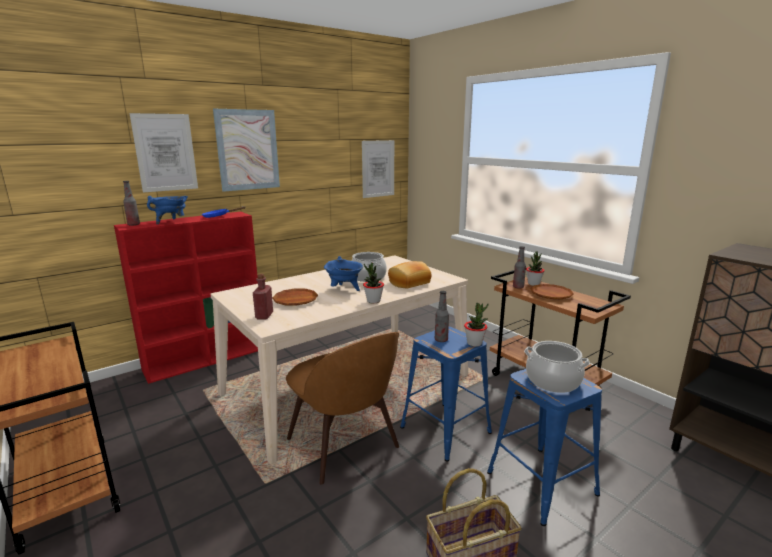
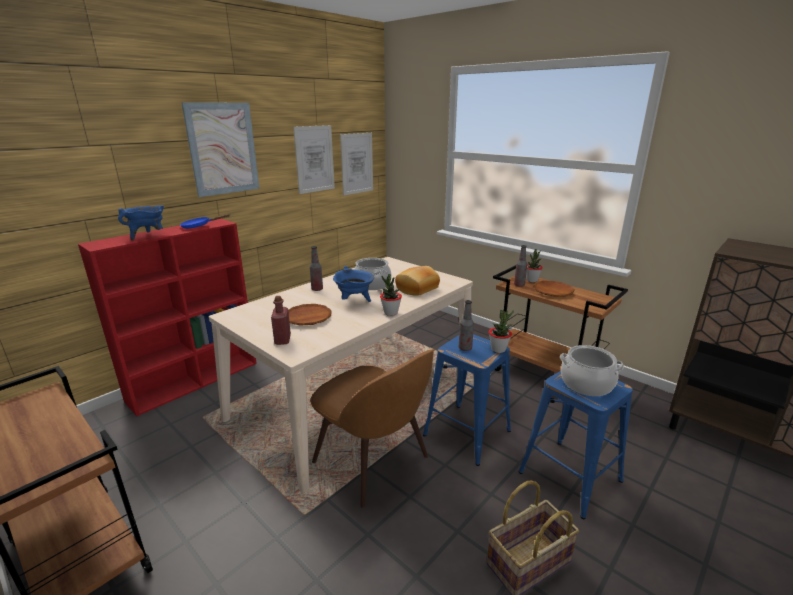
camera: 10 degrees left, 5 degrees up
(133, 224) = (103, 242): bottle -> bottle (317, 289)
(165, 152) = (131, 156): picture -> picture (314, 159)

